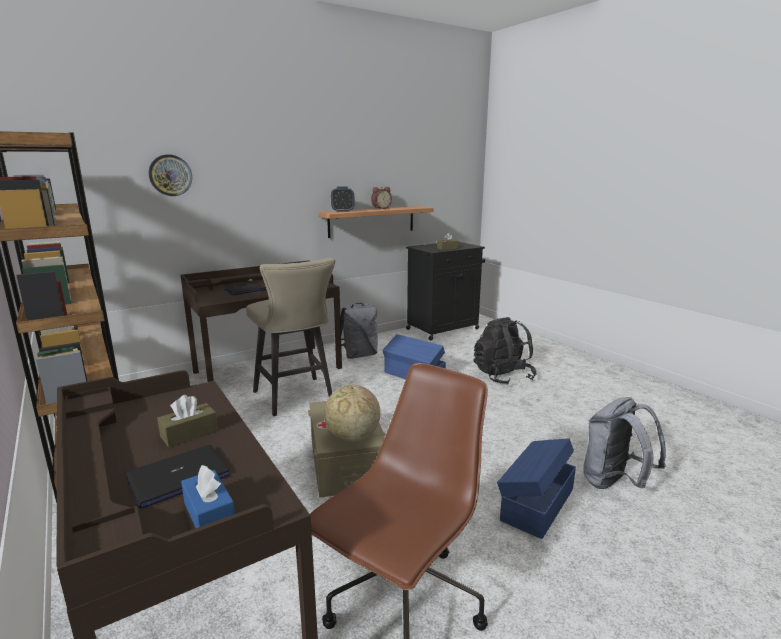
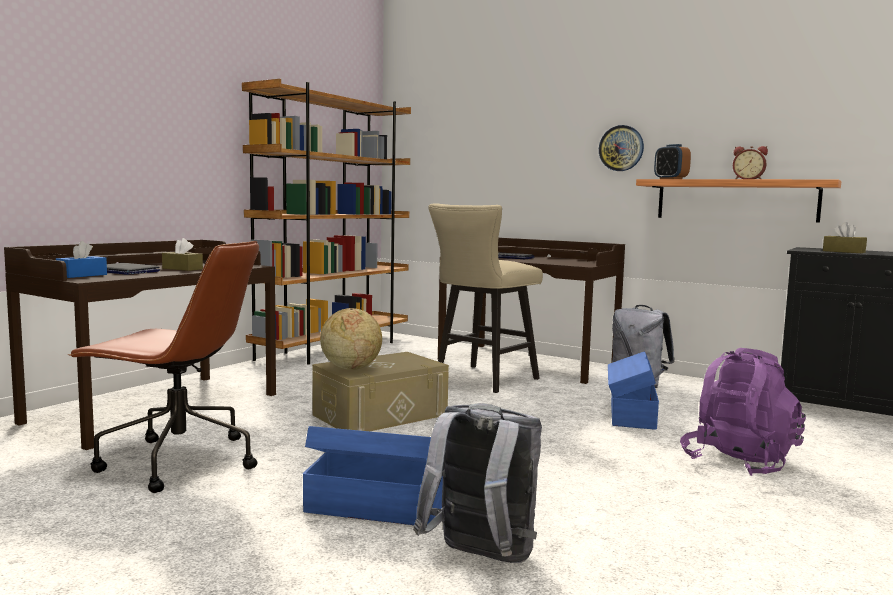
camera: 65 degrees right, 10 degrees down
(170, 175) = (490, 135): wall clock -> wall clock (621, 148)
(502, 376) = (739, 462): black backpack -> purple backpack

